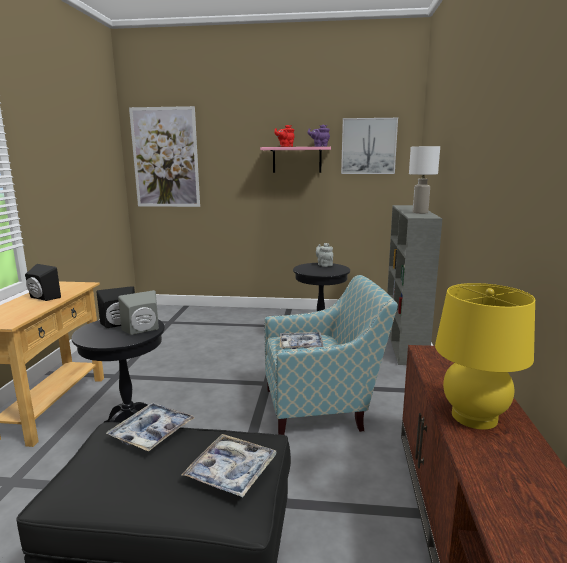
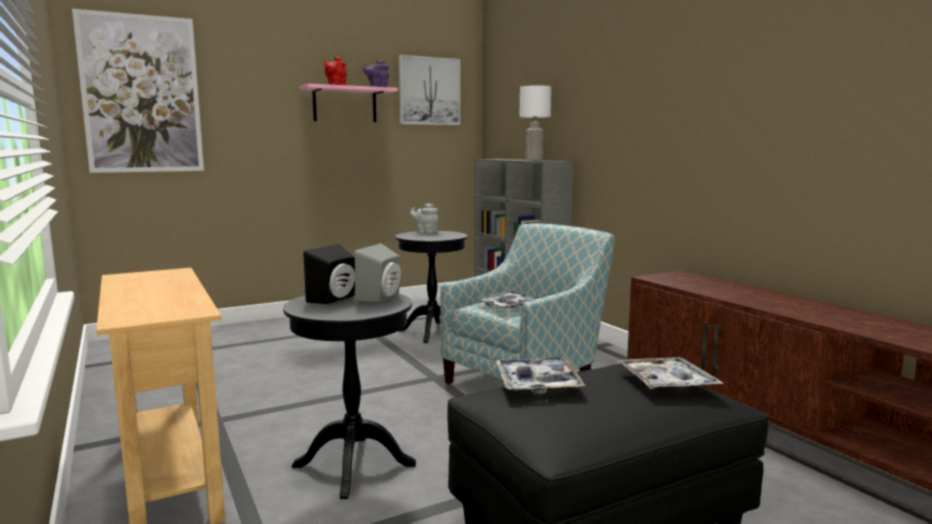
camera: 35 degrees left, 5 degrees down
(42, 298) = (154, 288): black speaker -> none
(474, 417) = (770, 302): yellow table lamp -> none

